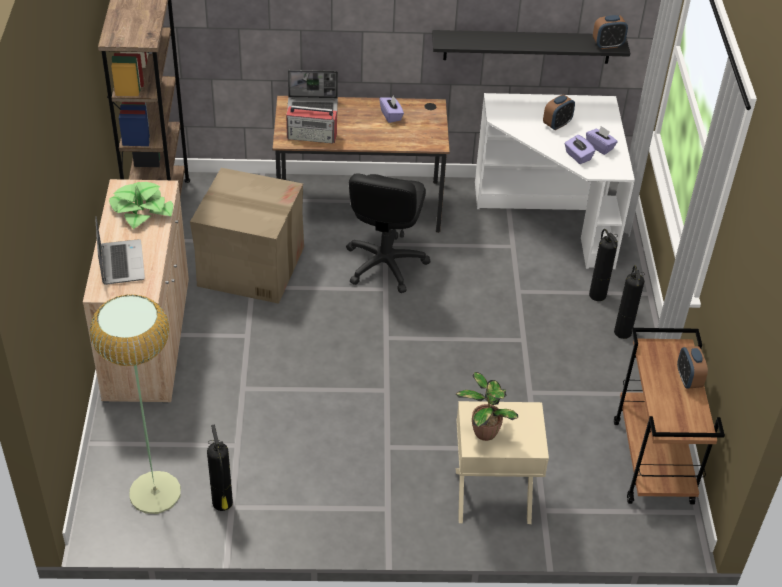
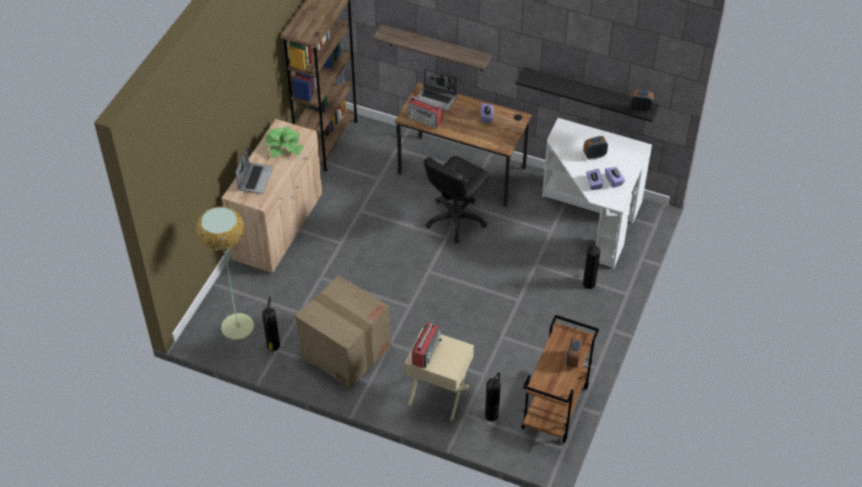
camera: 25 degrees right, 5 degrees up
(250, 266) = (366, 195): cardboard box -> cardboard box (345, 350)
(301, 36) = (436, 48): none -> shelf
(484, 431) = (426, 351): potted plant -> radio
(622, 331) = (590, 315): fire extinguisher -> fire extinguisher (492, 415)

